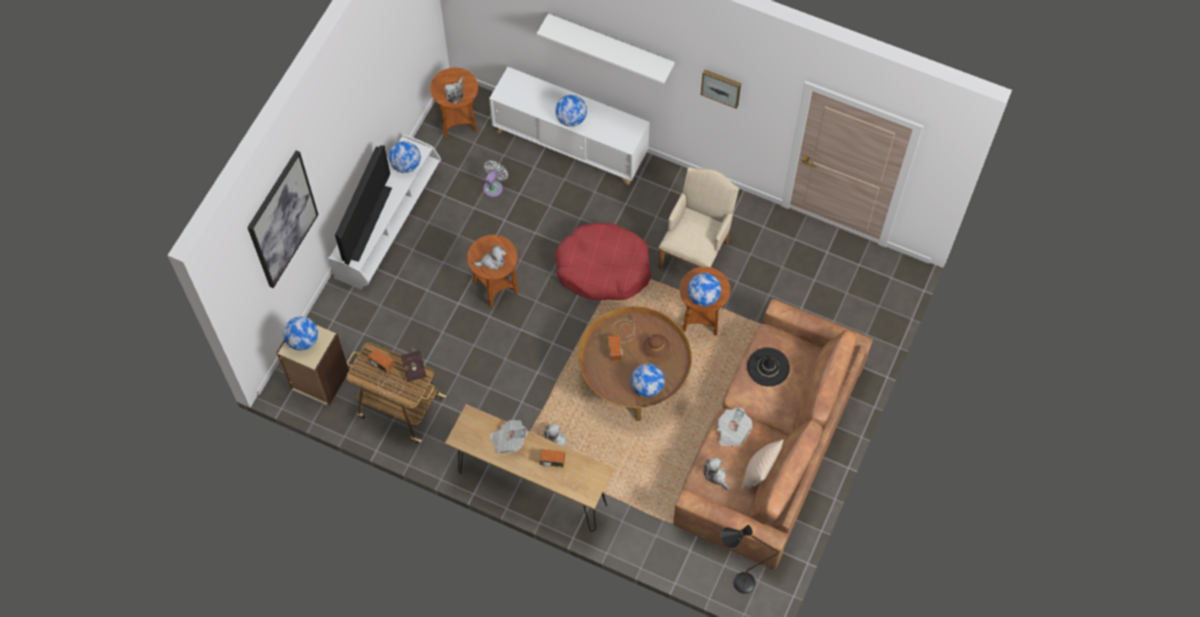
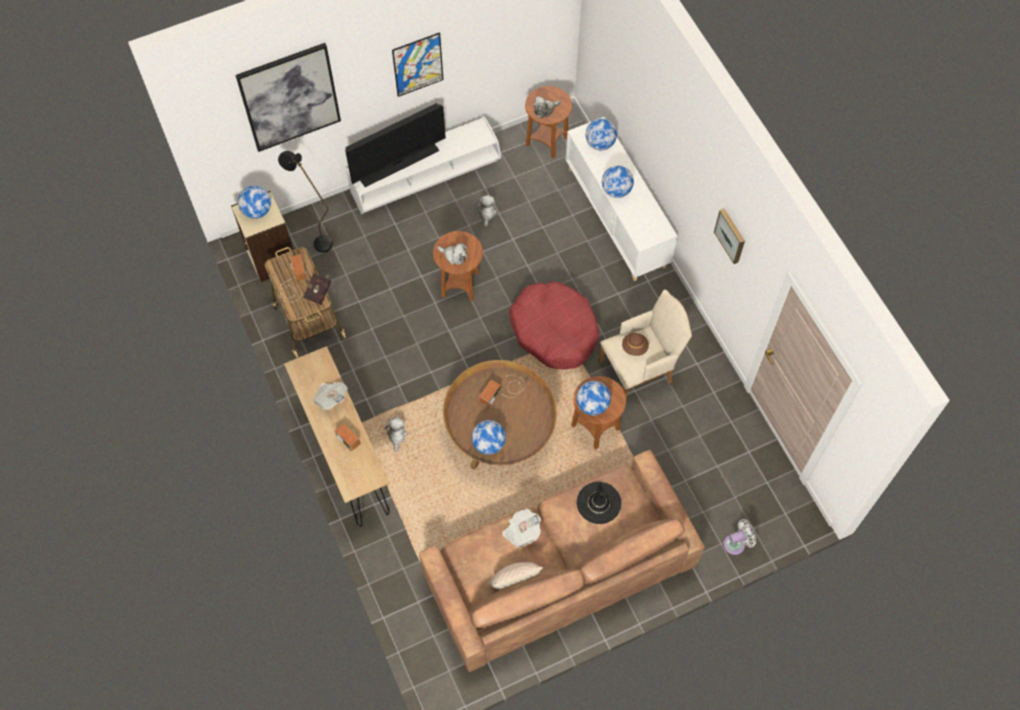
camera: 40 degrees right, 0 degrees up
(353, 121) = (418, 64): none -> picture
(406, 165) = (465, 141): globe -> globe (600, 143)
(494, 186) = (528, 208): white fan -> white fan (736, 543)
(610, 45) = (670, 139): white shelf -> none
(656, 349) = (523, 419): brown hat -> brown hat (634, 347)
(716, 475) = (476, 556): plush toy -> plush toy (486, 213)
(735, 583) = (429, 658): black floor lamp -> black floor lamp (317, 240)

